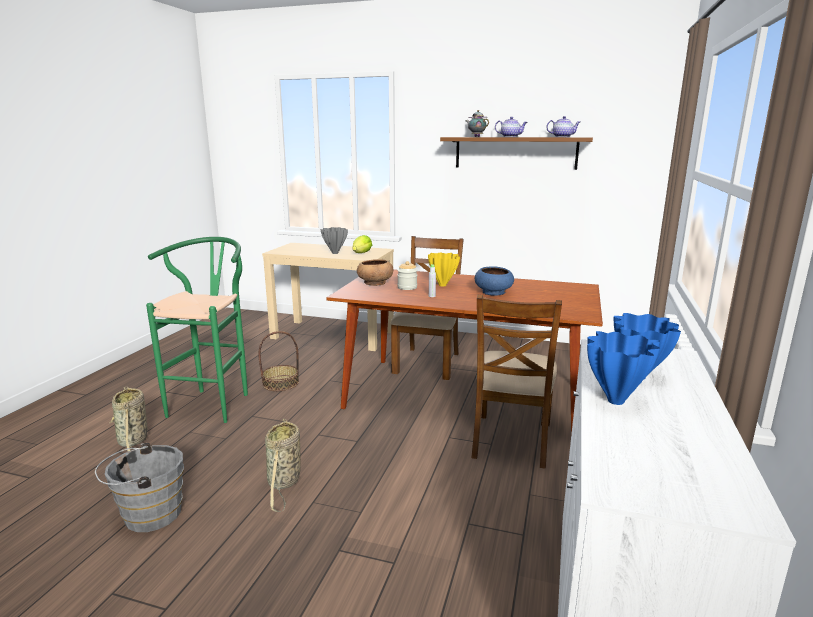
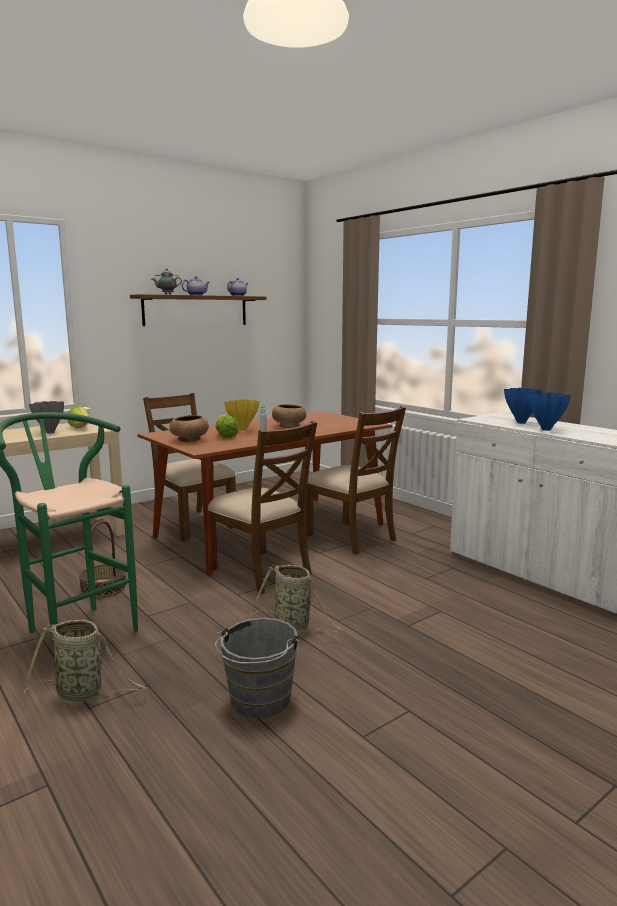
camera: 55 degrees left, 5 degrees down
(373, 426) = (260, 571): none -> brown chair
(407, 287) = (225, 436): jar -> lettuce
(494, 292) = (289, 426): blue bowl -> brown bowl

